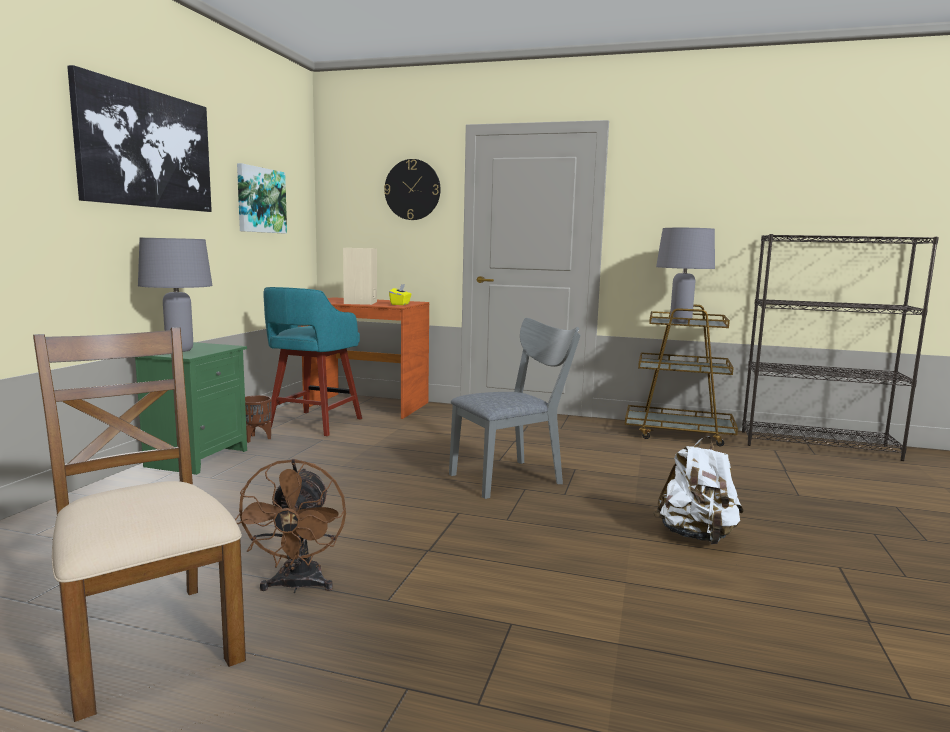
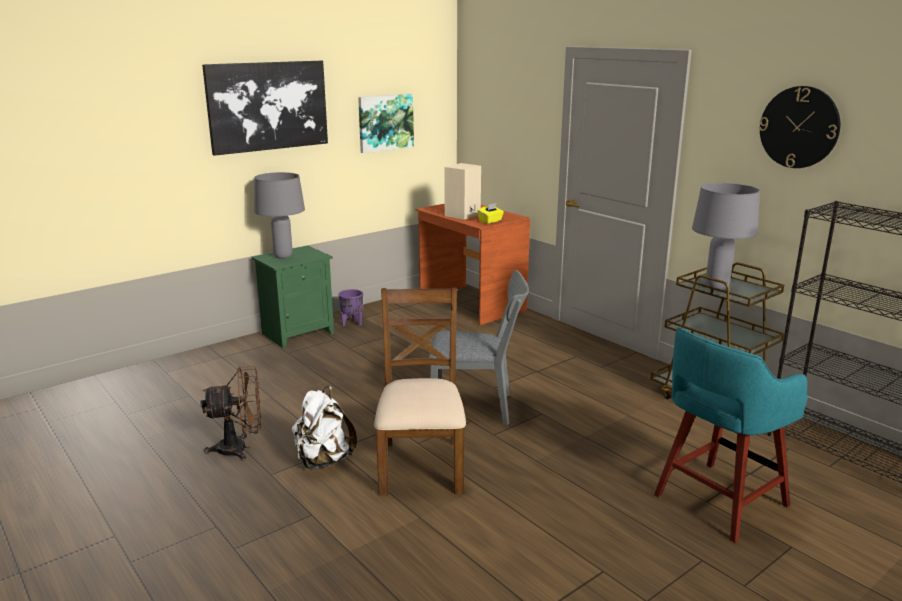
camera: 35 degrees right, 10 degrees up
(148, 641) = (147, 455): brown chair -> brown chair (421, 466)
(257, 439) = (352, 323): brown planter -> purple planter
(297, 586) = (240, 448): brown fan -> brown fan turned 135 degrees counterclockwise
(313, 424) = (406, 317): turquoise stool -> turquoise stool (717, 502)
(412, 189) = (523, 107): wall clock -> wall clock (799, 127)
(696, 537) = (532, 504): white backpack -> white backpack (323, 460)

